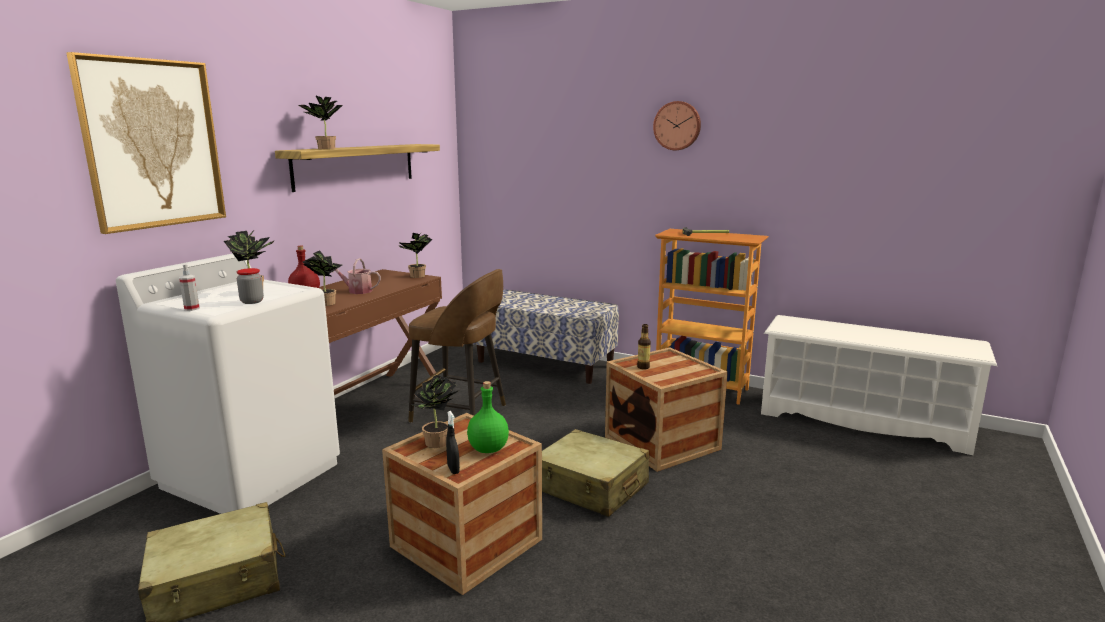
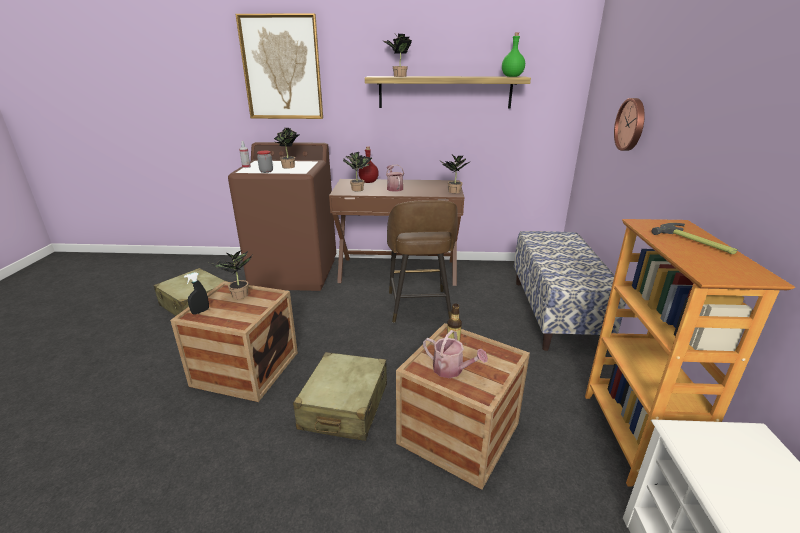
camera: 65 degrees right, 10 degrees up
(252, 474) = (295, 273): white washing machine -> brown washing machine
(489, 449) = (234, 315): green bottle -> green bottle (512, 76)
(672, 373) = (452, 370): none -> watering can
(677, 125) = (749, 61): wall clock -> wall clock (631, 124)

